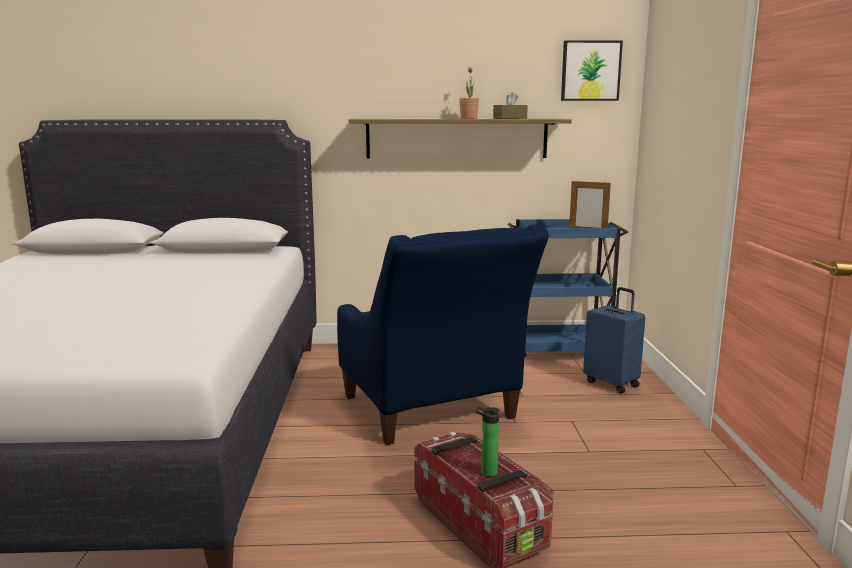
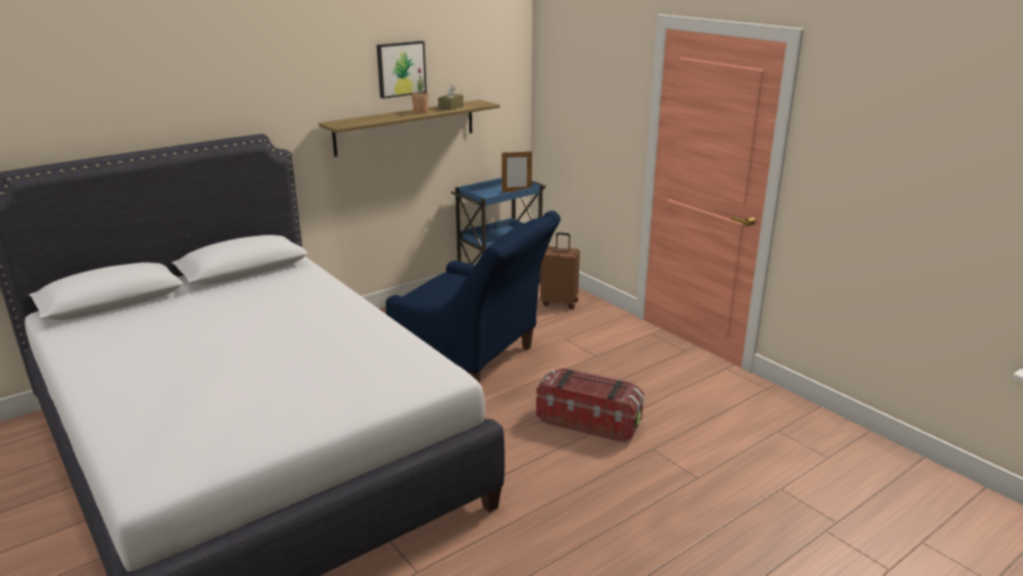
camera: 35 degrees left, 10 degrees up
(486, 472) = (598, 388): bottle -> none
(590, 71) = (497, 58): picture -> picture (400, 69)
(612, 383) = (559, 302): blue suitcase -> brown suitcase

